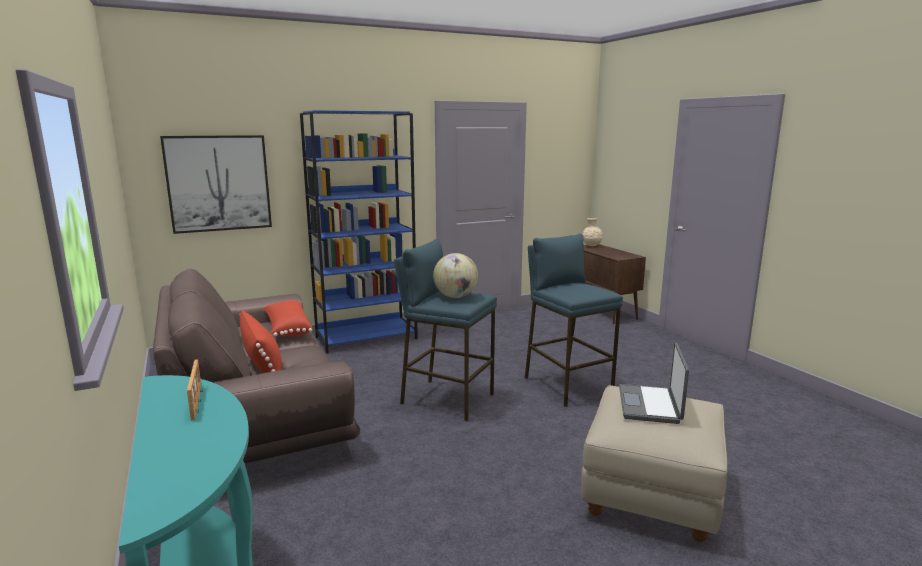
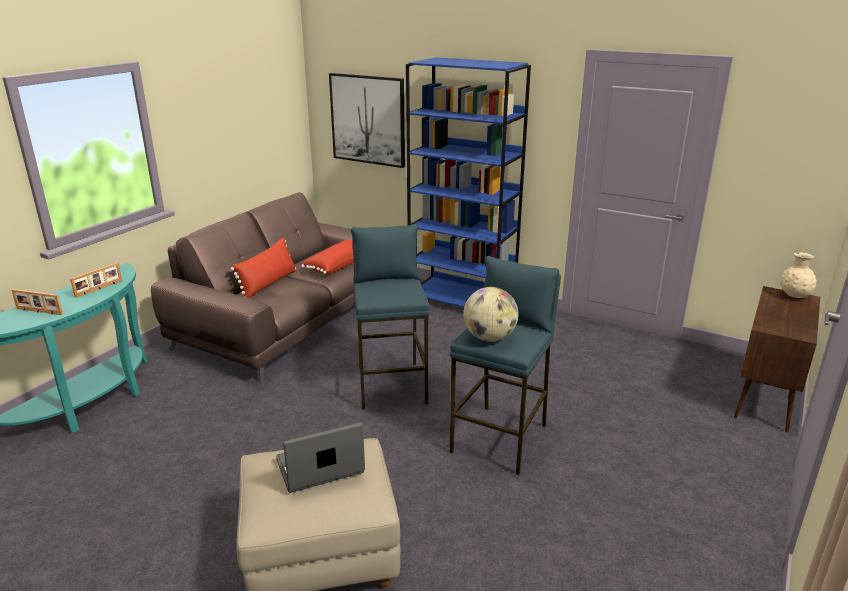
camera: 55 degrees right, 10 degrees up
(191, 450) = (39, 311): none -> picture frame
(455, 296) = (390, 288): globe -> globe (489, 338)

